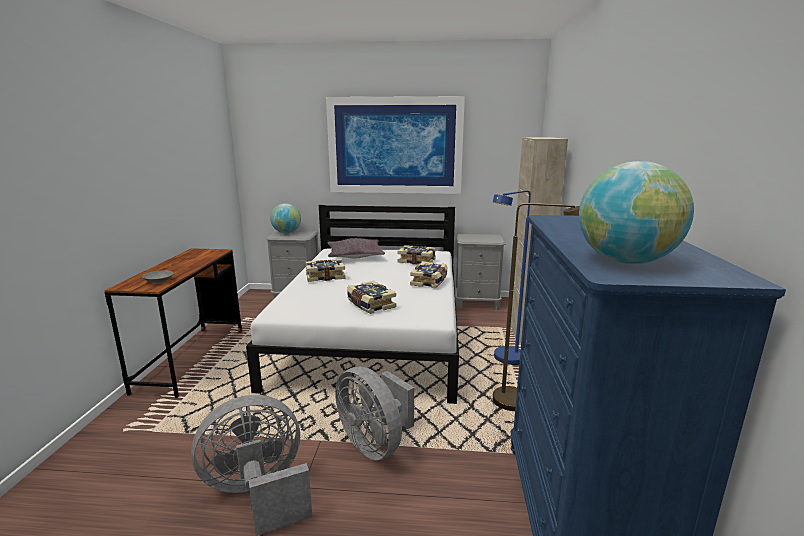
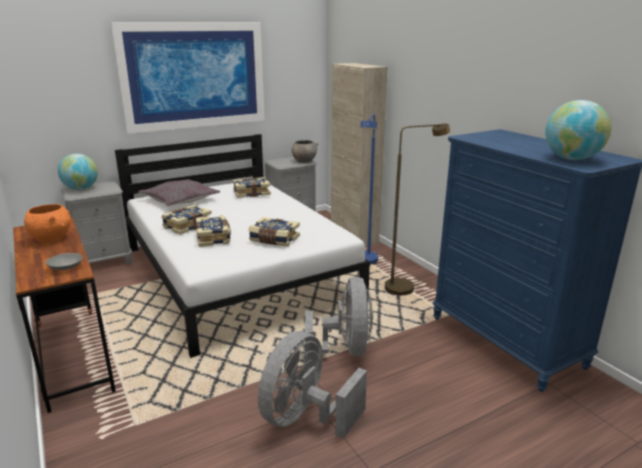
camera: 35 degrees left, 5 degrees up
(192, 260) = (52, 239): none -> orange bowl
(375, 444) = (345, 350): grey fan -> grey fan turned 105 degrees counterclockwise
(430, 282) = (290, 209): book -> book (214, 238)
(493, 240) = (304, 161): none -> grey bowl

